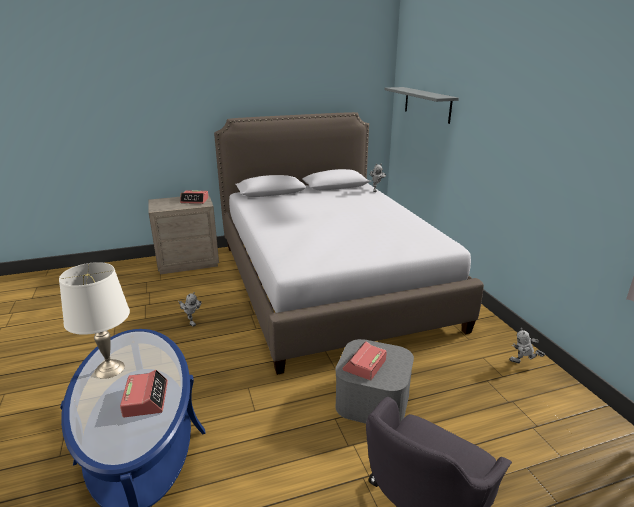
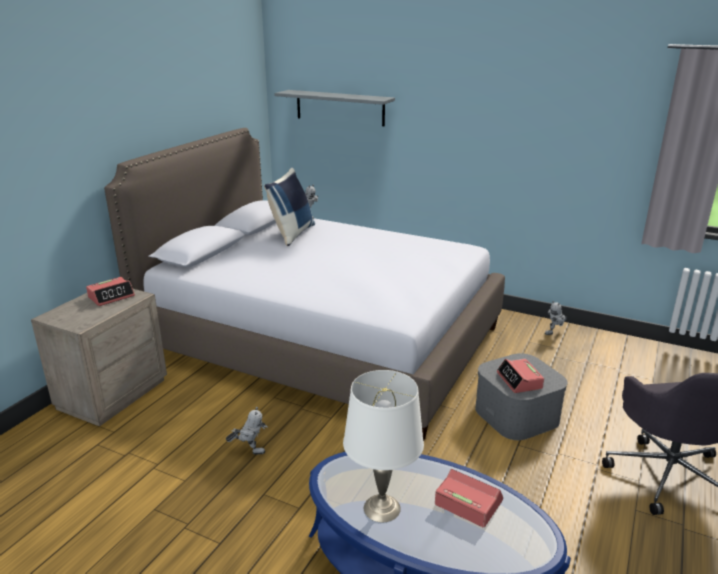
camera: 45 degrees left, 0 degrees up
(343, 197) = (292, 234): none -> blue pillow

